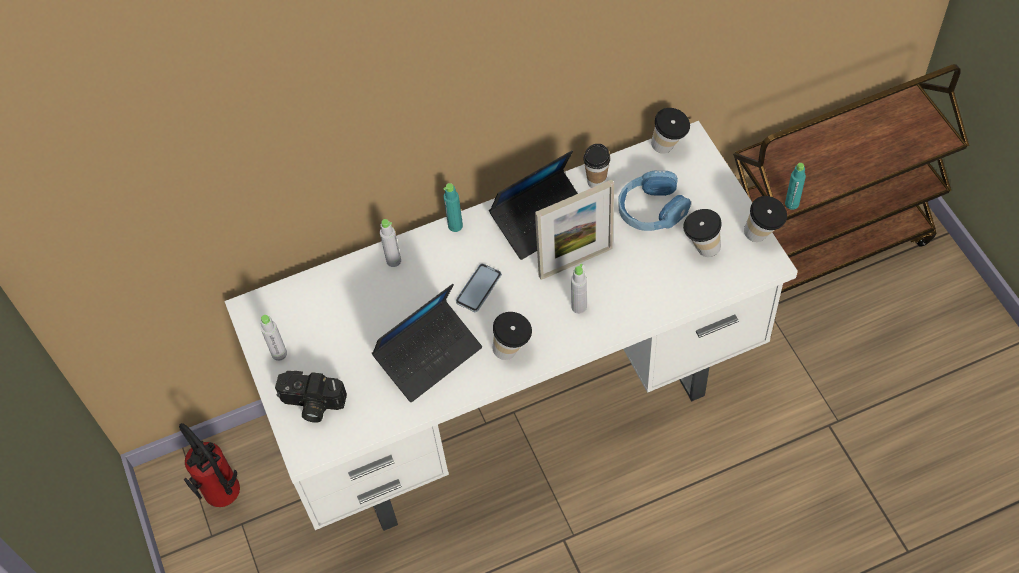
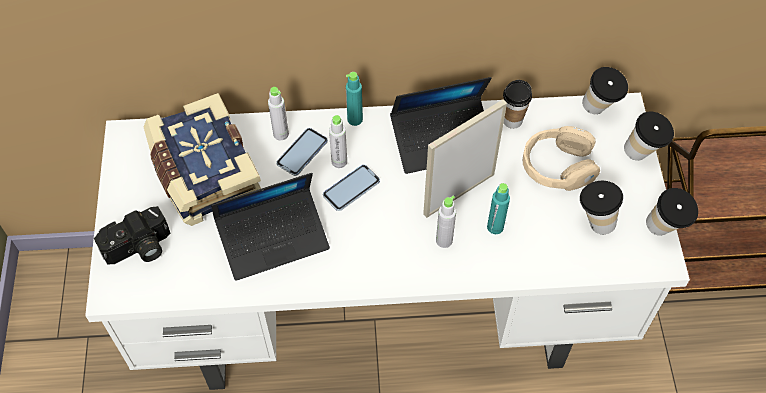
camera: 15 degrees right, 0 degrees up
(225, 499) = (84, 309): fire extinguisher -> none
(279, 354) = (132, 188): grey bottle -> grey bottle (339, 161)
(311, 404) = (139, 249): camera -> camera turned 60 degrees counterclockwise
(338, 318) = (203, 172): none -> book
(420, 271) = (302, 152): none -> phone
(513, 351) = (358, 263): cup -> cup (642, 154)
(575, 262) = (459, 194): picture frame -> picture frame turned 150 degrees clockwise
(651, 210) = (557, 167): blue headphones -> beige headphones
(792, 204) = (711, 208): turquoise bottle -> turquoise bottle (495, 227)

